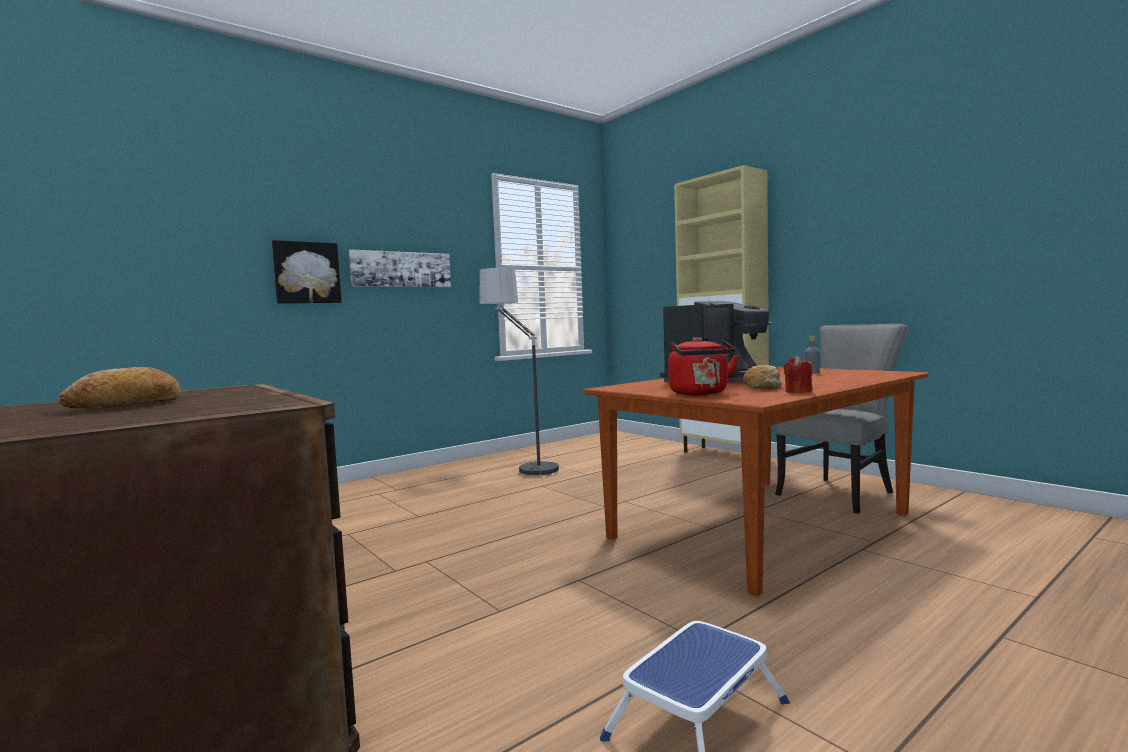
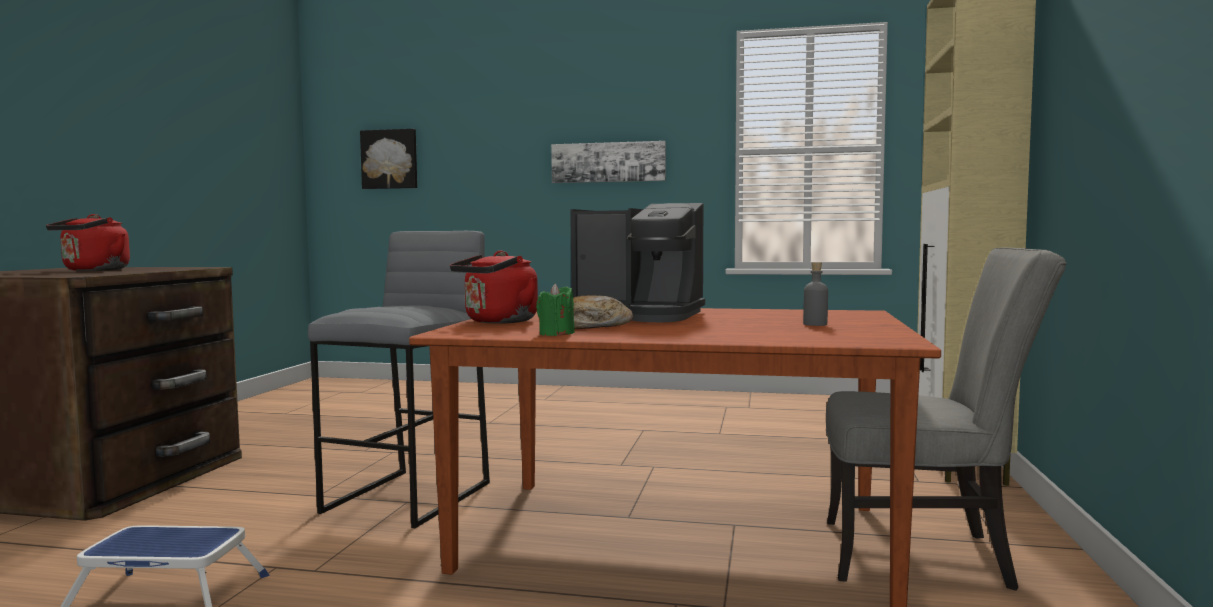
camera: 50 degrees right, 0 degrees up
(126, 406) = (93, 270): bread -> red kettle
(306, 273) = (511, 170): picture -> picture (390, 159)
(521, 466) = (692, 408): floor lamp -> none
(570, 577) = (409, 497): none -> grey stool
(798, 391) = (556, 334): red candle -> green candle

